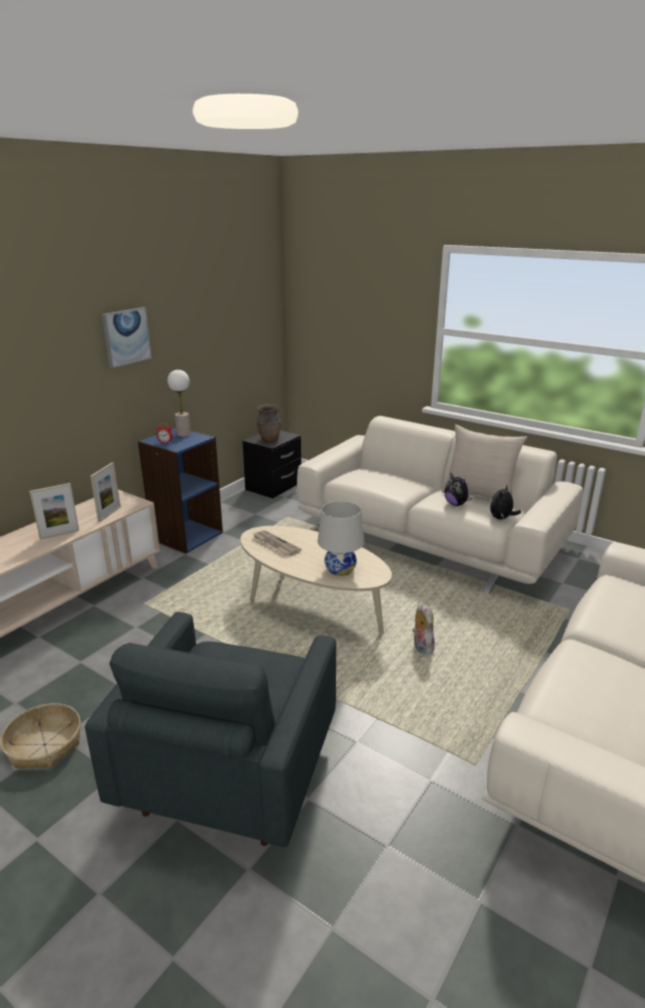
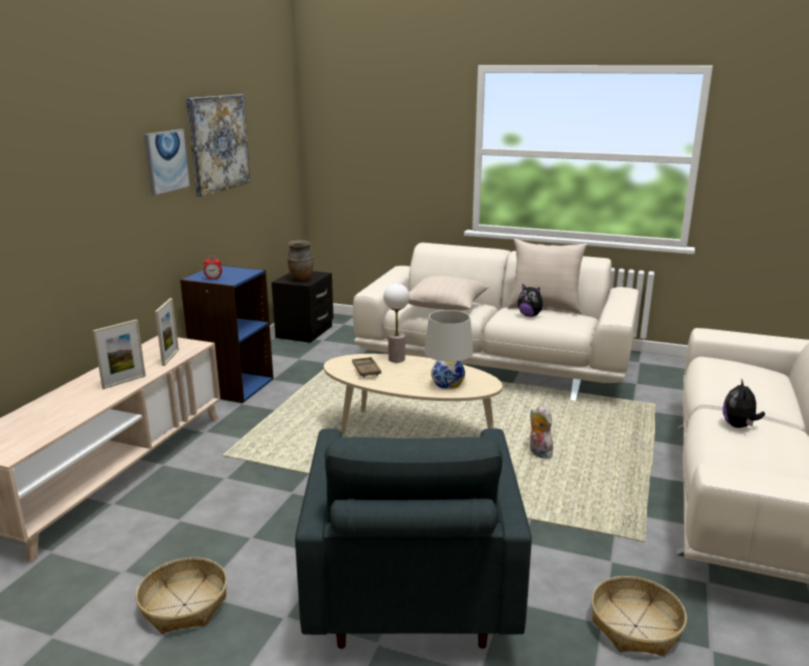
camera: 15 degrees left, 5 degrees down
(183, 434) = (228, 270): table lamp -> table lamp (396, 359)
(186, 317) = (218, 143): none -> picture
(275, 544) = (366, 370): newspaper -> brown tray
(380, 484) = (445, 306): none -> beige pillow
(417, 856) = (635, 626): none -> basket
(501, 518) = (579, 323): plush toy -> plush toy (739, 426)

